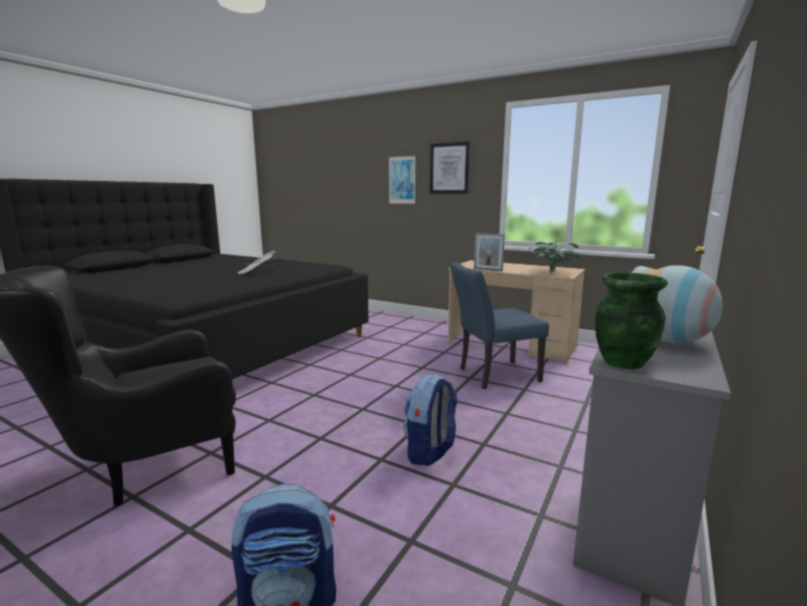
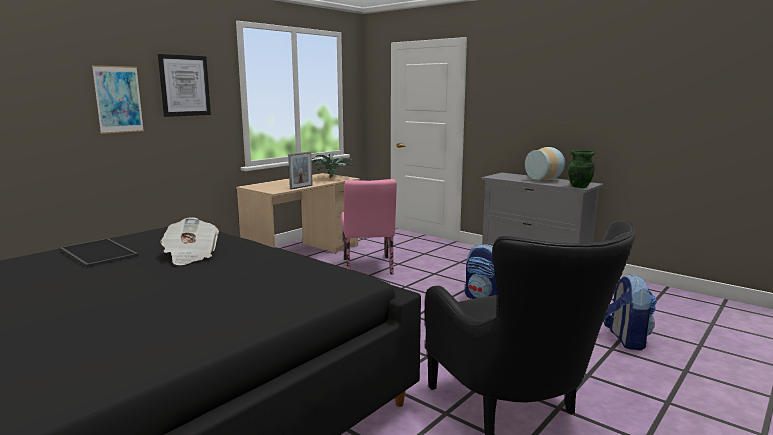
camera: 80 degrees left, 0 degrees up
(493, 375) = (368, 268): blue chair -> pink chair

